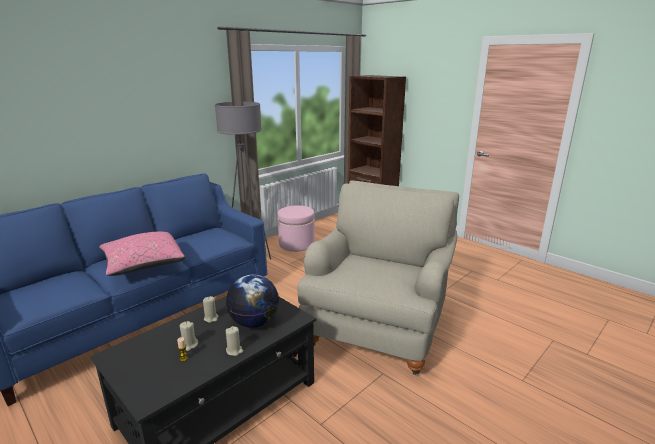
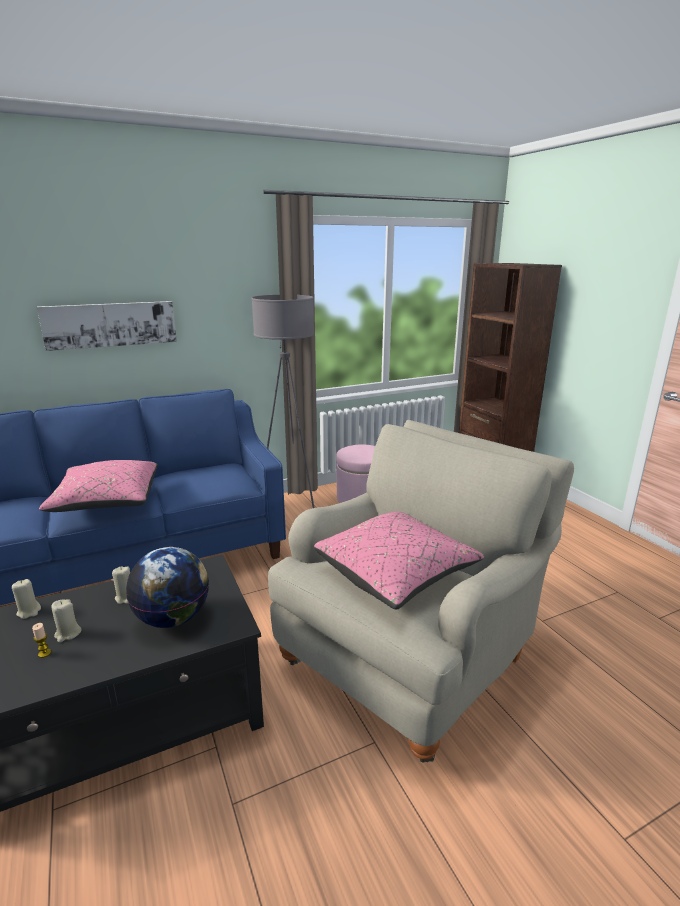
camera: 20 degrees right, 0 degrees up
(109, 130) = (110, 324): none -> picture
(234, 350) = (113, 659): beige candle -> beige candle (29, 611)
(378, 271) = (396, 573): none -> pink pillow

